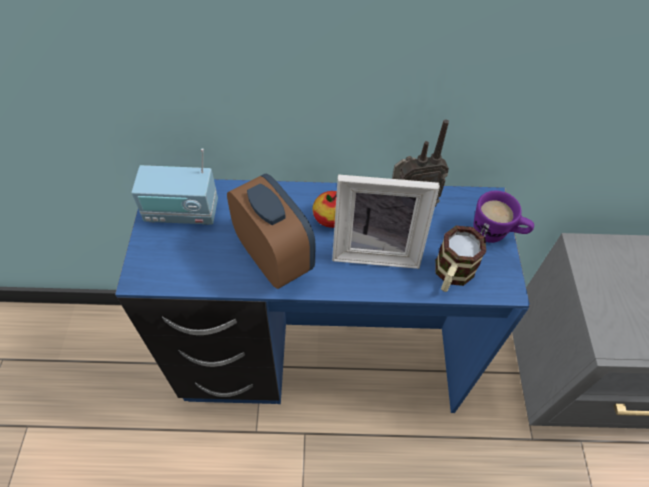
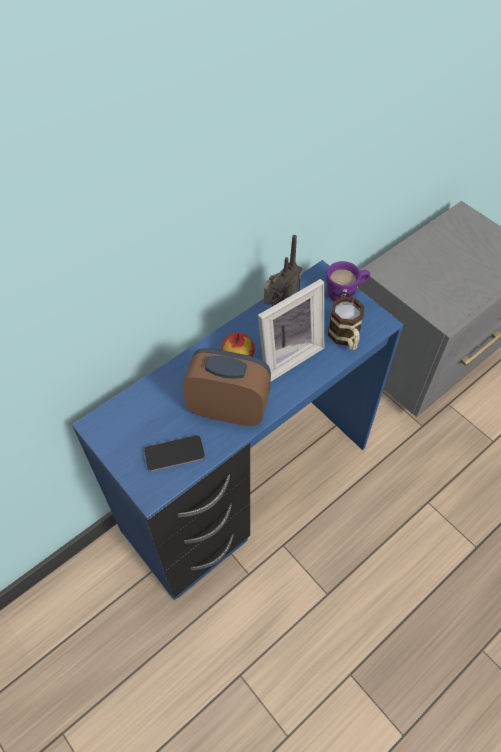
camera: 40 degrees left, 0 degrees up
(182, 213) = (130, 428): radio -> none
(190, 260) = (174, 454): none -> phone

